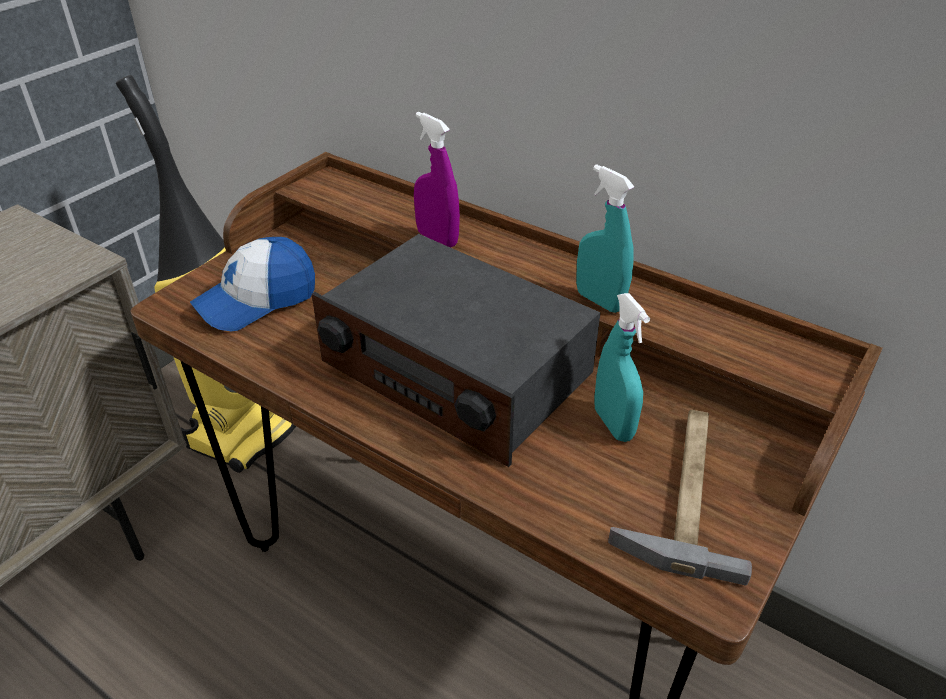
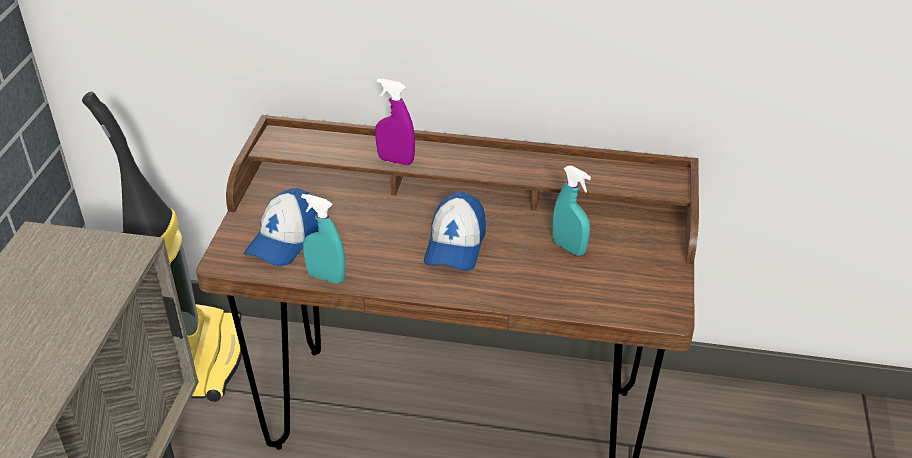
camera: 25 degrees left, 0 degrees up
(455, 370) = (455, 245): radio -> cap
(599, 301) = (528, 174): turquoise spray bottle -> turquoise spray bottle (326, 277)
(684, 489) = (627, 270): hammer -> none

